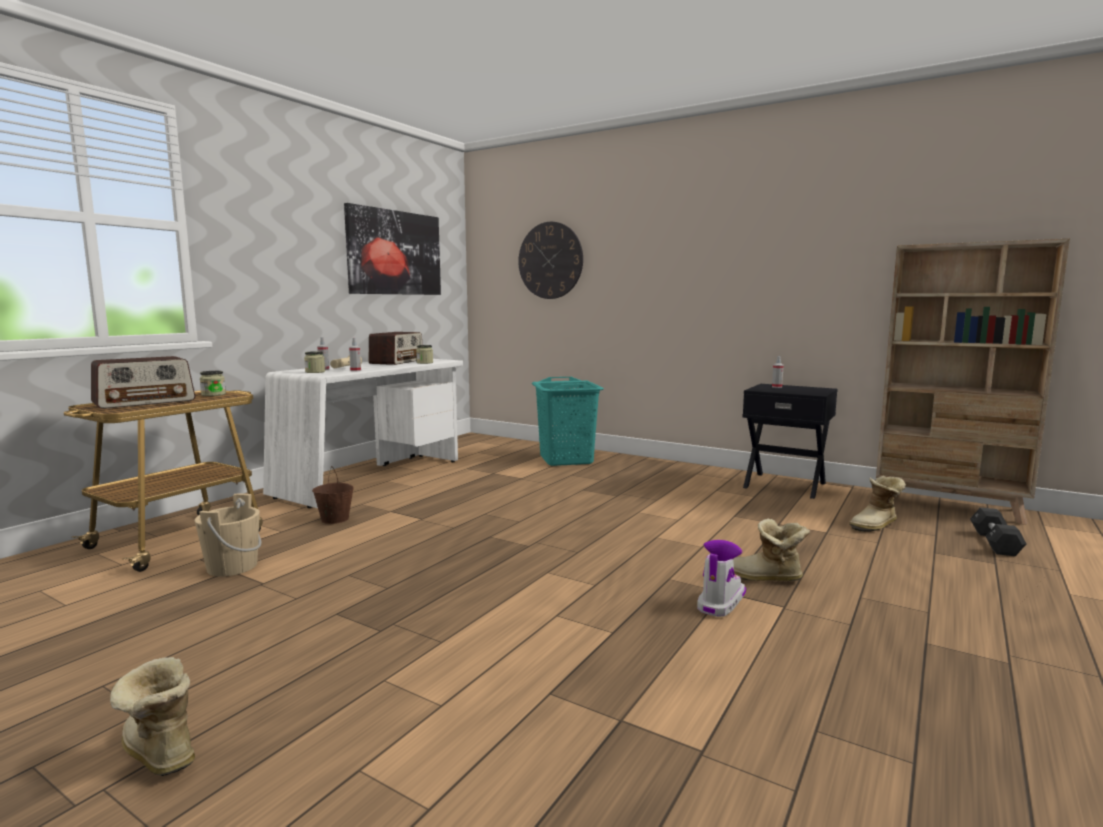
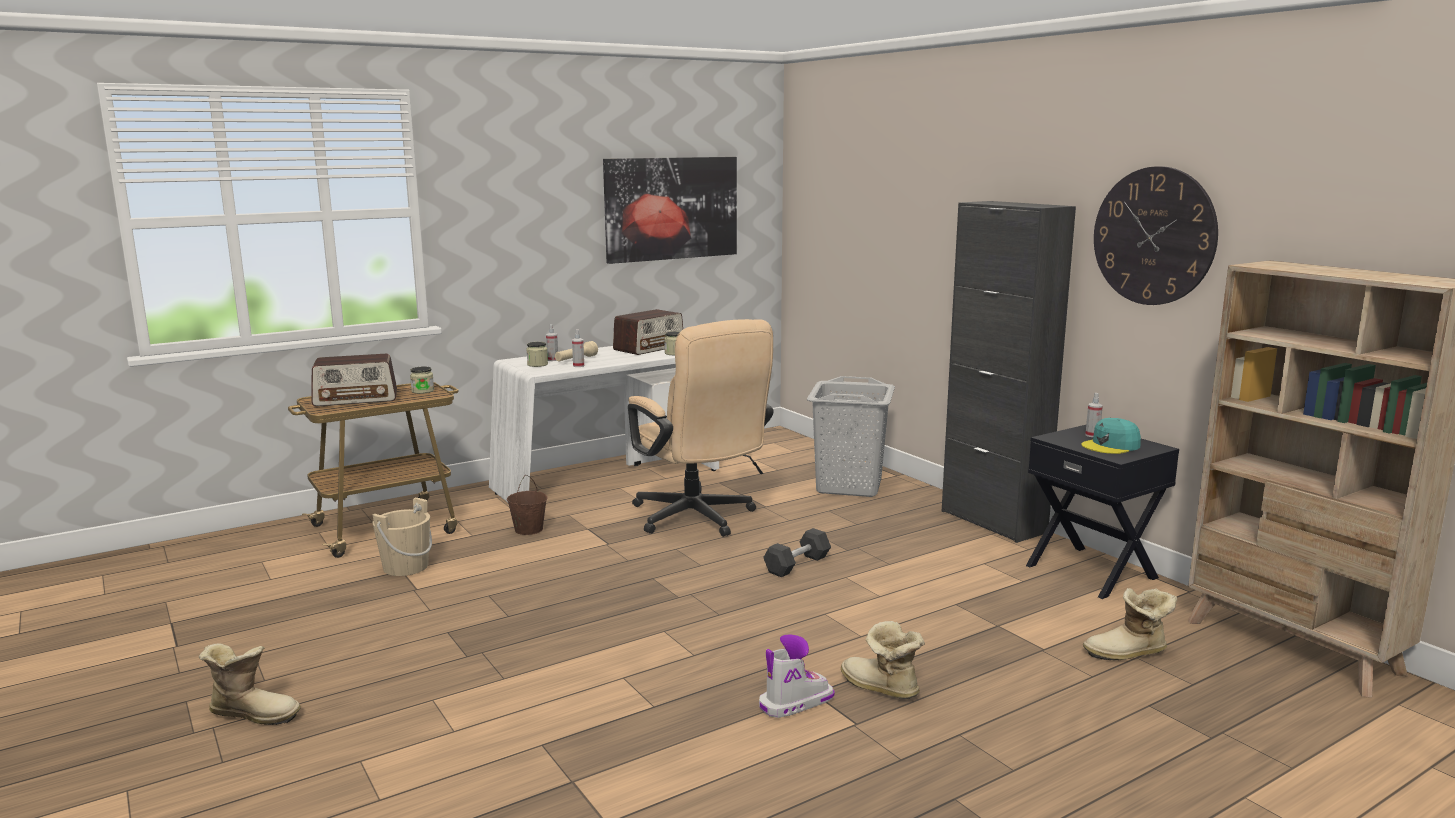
camera: 25 degrees right, 5 degrees up
(157, 753) = (254, 713): boot -> boot turned 120 degrees clockwise
(480, 492) = (699, 519): none -> beige office chair
(550, 260) = (866, 218): wall clock -> wall clock (1153, 236)
(566, 459) = (849, 486): turquoise laundry basket -> grey laundry basket
(687, 467) = (993, 522): none -> black cabinet
(799, 390) = (1111, 446): none -> turquoise cap
(995, 543) = (1264, 712): black dumbbell -> black dumbbell (797, 564)

